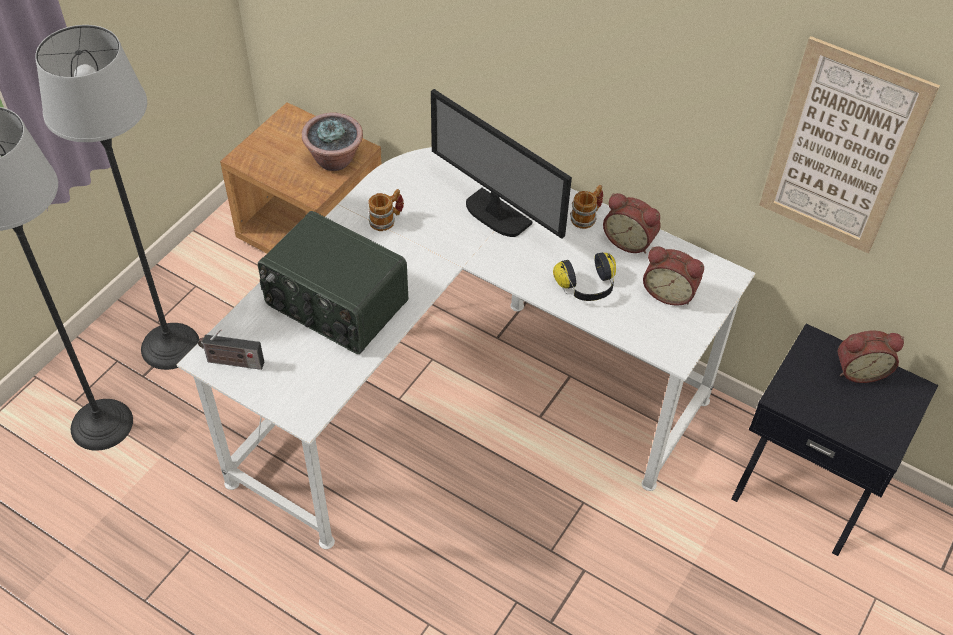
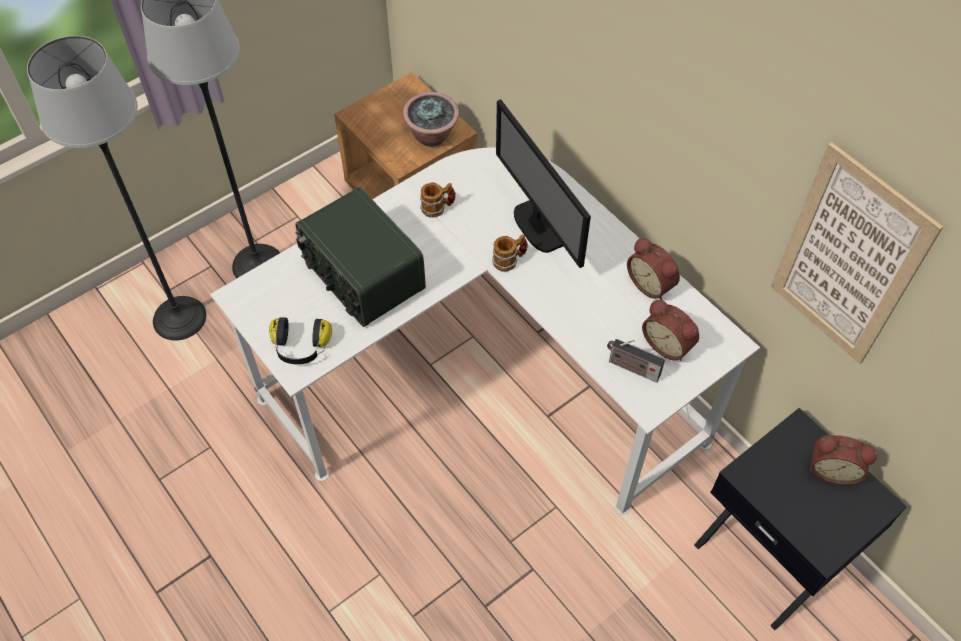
camera: 20 degrees right, 5 degrees up
(232, 362) = (256, 304): radio -> radio (631, 368)
(587, 217) = (620, 250): mug -> mug (509, 260)
(587, 287) = (593, 318): headphones -> headphones (300, 348)

